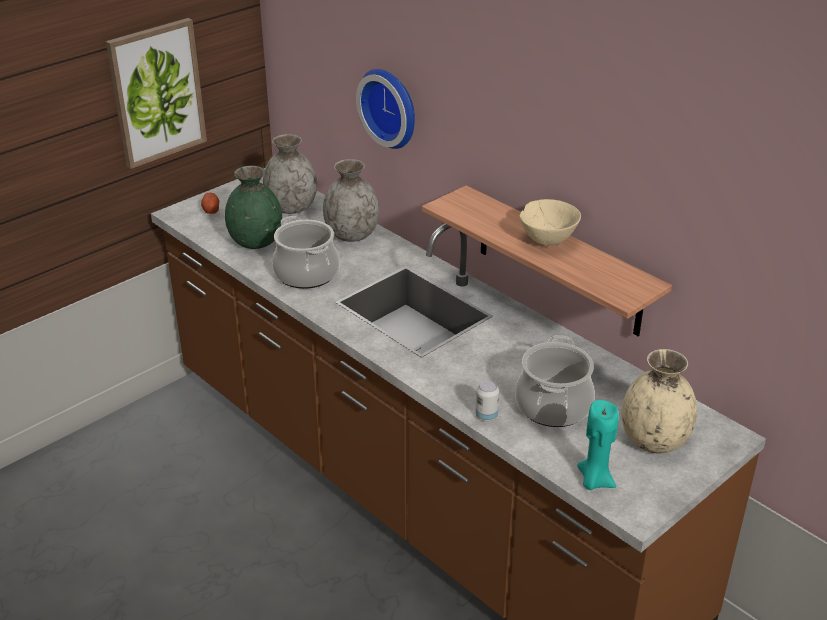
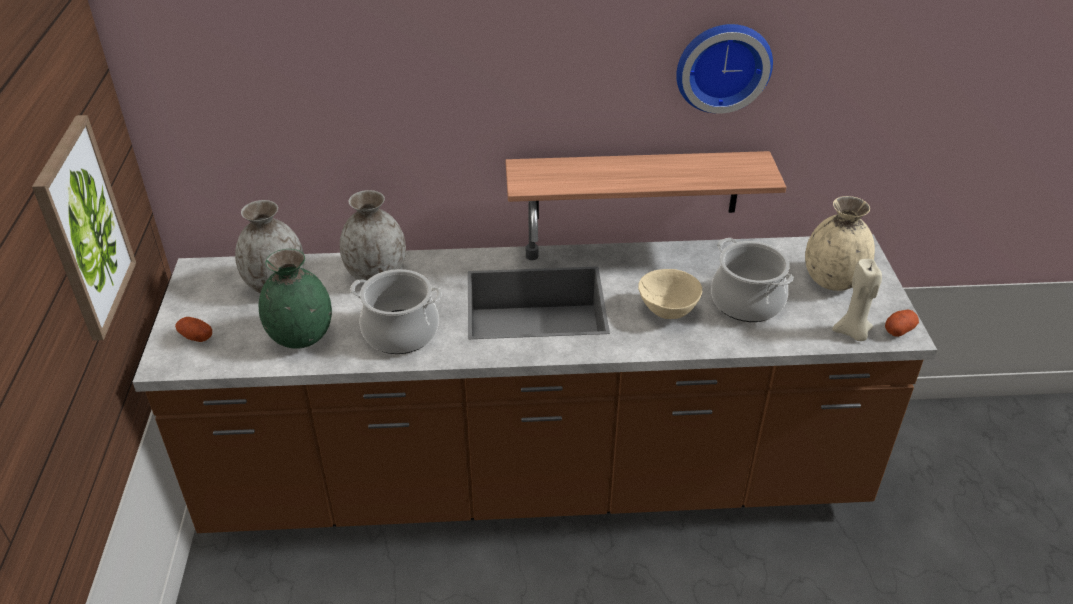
camera: 50 degrees left, 5 degrees up
(391, 107) = (381, 116): wall clock -> wall clock (722, 65)
(486, 416) = (725, 342): can -> none
(547, 240) = (644, 167): beige bowl -> beige bowl (667, 311)
(594, 481) = (853, 333): turquoise candle -> beige candle
(638, 507) = (899, 330): none -> potato

